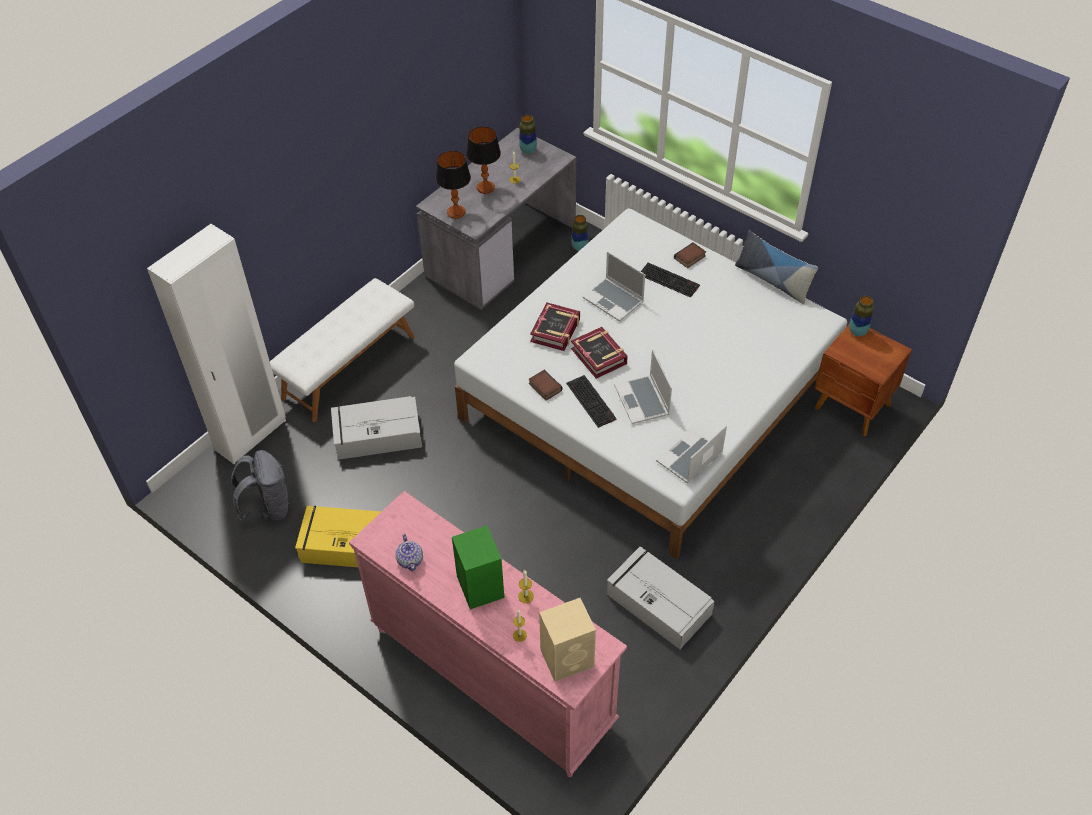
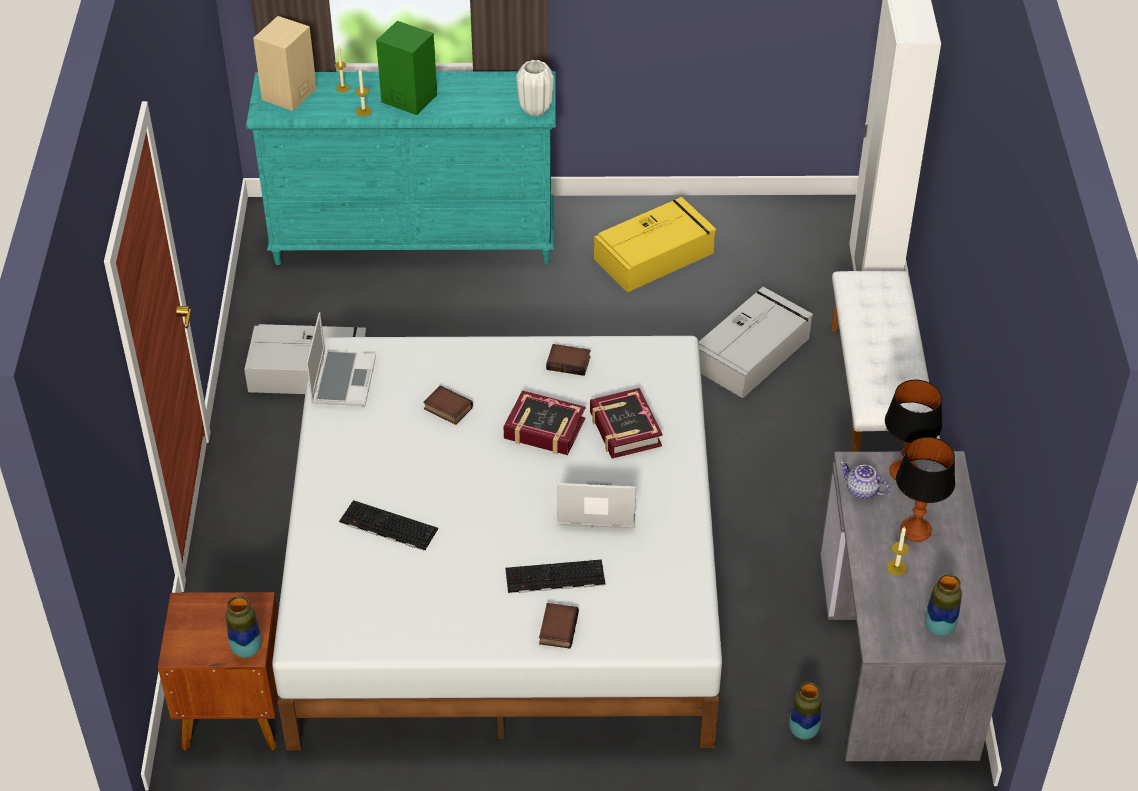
camera: 140 degrees right, 5 degrees down
(268, 508) = (766, 240): grey backpack -> none
(403, 512) = (535, 109): none -> white vase
(410, 560) = (488, 85): teapot -> teapot (862, 491)
(491, 676) = (415, 240): pink dresser -> turquoise dresser
(592, 401) = (502, 377): keyboard -> keyboard (387, 526)
(643, 401) = (446, 409): laptop -> book
(773, 281) = (416, 661): pillow -> none

